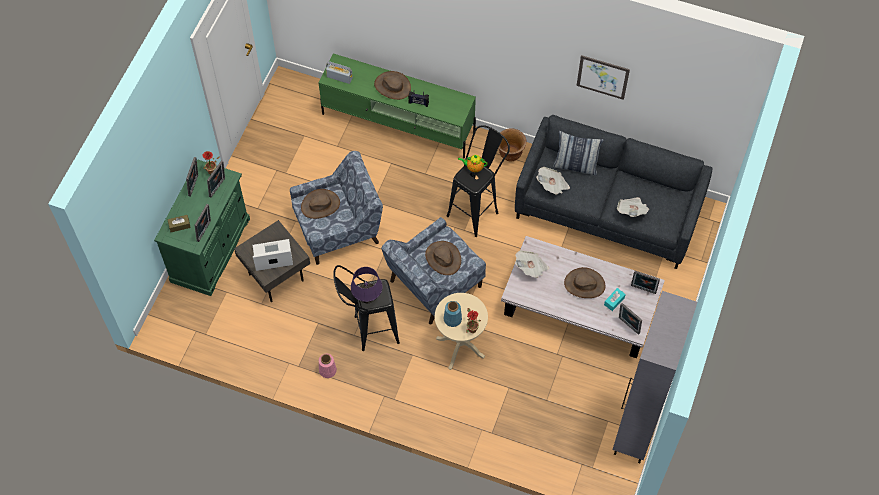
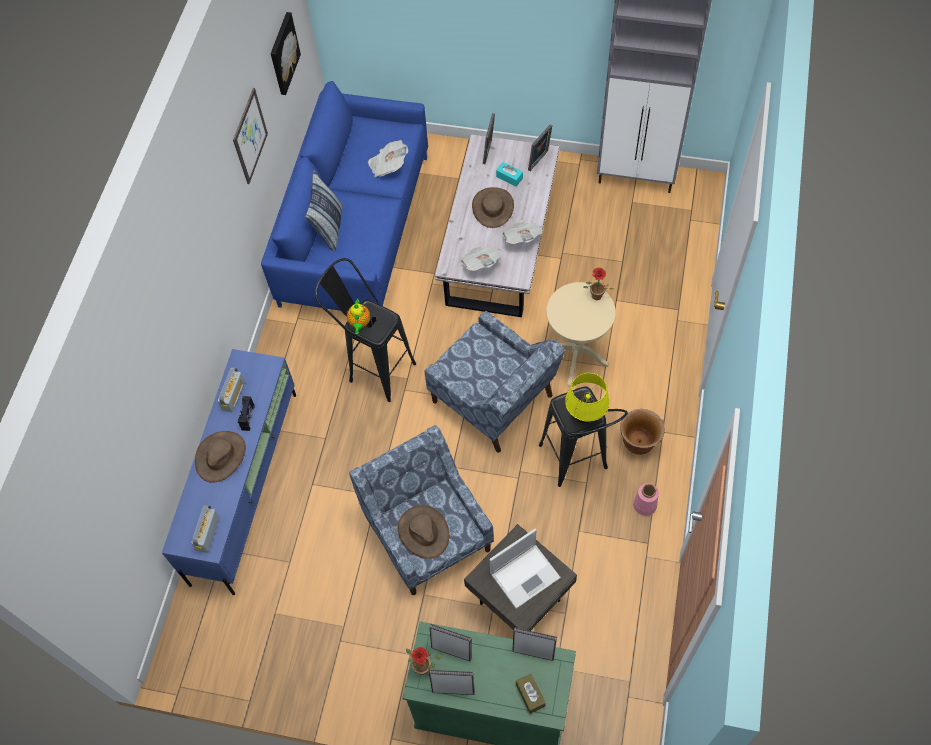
camera: 95 degrees left, 0 degrees up
(271, 256) = (526, 574): laptop -> laptop turned 105 degrees counterclockwise
(367, 298) = (585, 416): purple table lamp -> yellow table lamp
(399, 124) = (245, 485): green tv stand -> blue tv stand
(437, 95) = (233, 396): none -> radio
(443, 258) = (482, 364): brown hat -> none
(452, 319) = (587, 319): blue vase -> none
(510, 154) = (285, 342): brown planter -> brown planter (638, 443)
(552, 185) = (362, 248): newspaper -> newspaper (521, 238)
(608, 209) = (355, 229): grey sofa -> blue sofa
(686, 103) = (283, 53): none -> picture

